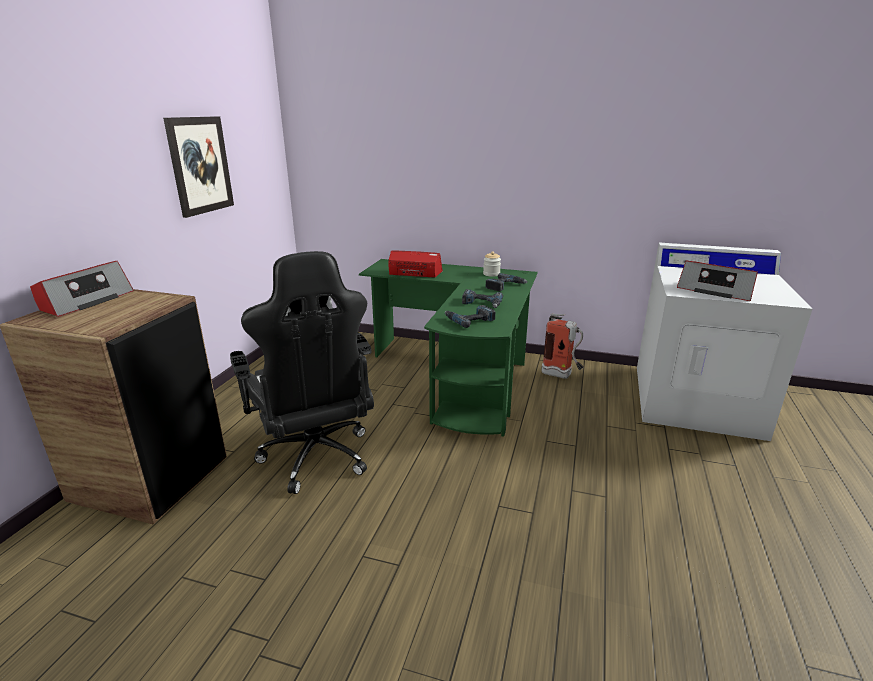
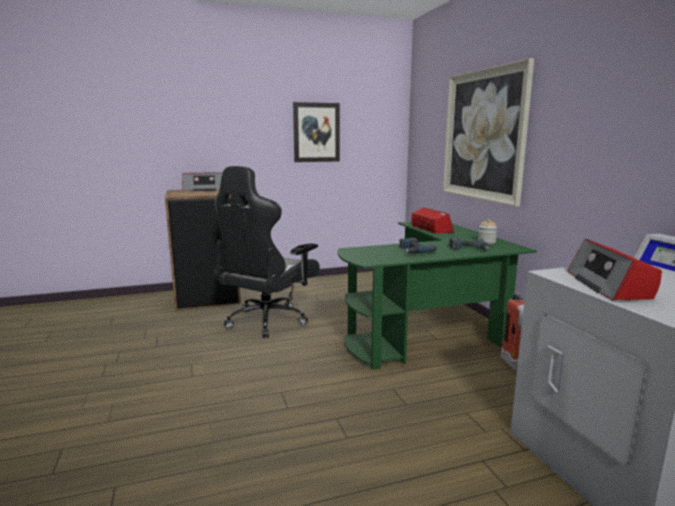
camera: 55 degrees right, 10 degrees down
(445, 161) = (483, 135): none -> picture
(469, 320) = (372, 253): power drill -> none

